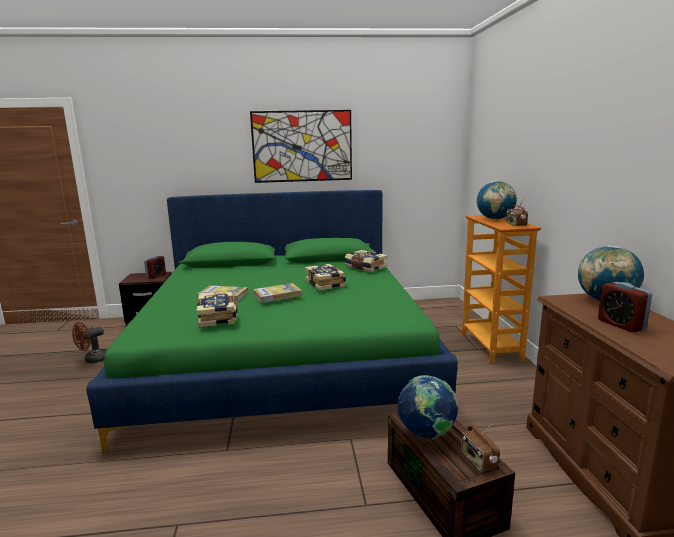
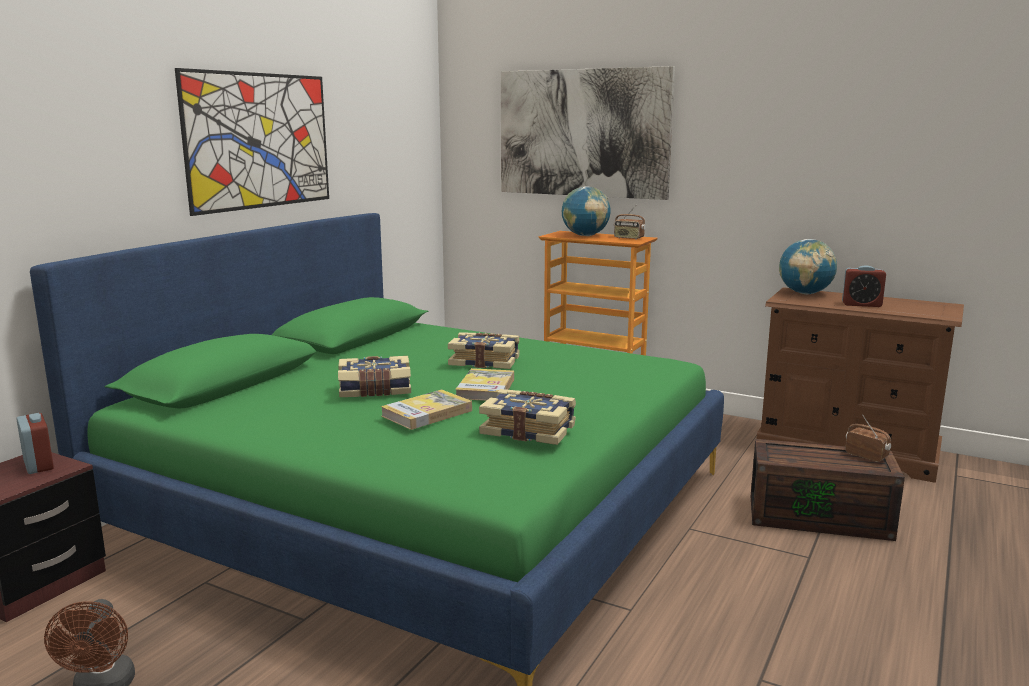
camera: 55 degrees left, 0 degrees up
(365, 267) = (454, 334): book -> book (375, 390)
(427, 434) = (809, 459): globe -> none
(478, 461) = (866, 456): radio -> radio turned 150 degrees counterclockwise
(517, 139) = (583, 133): none -> picture

